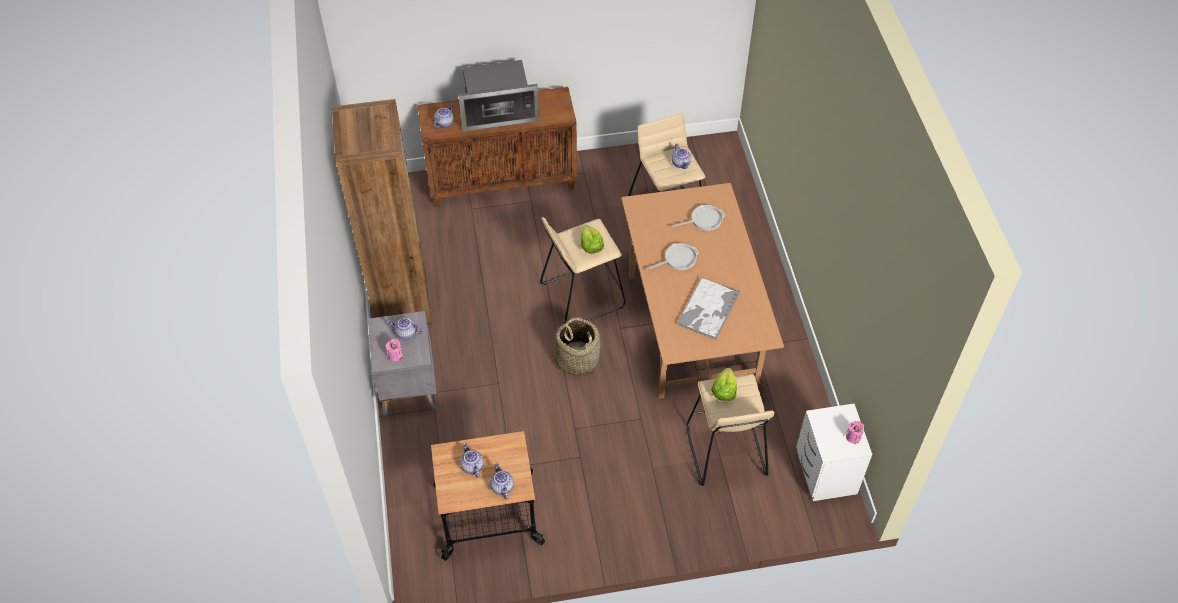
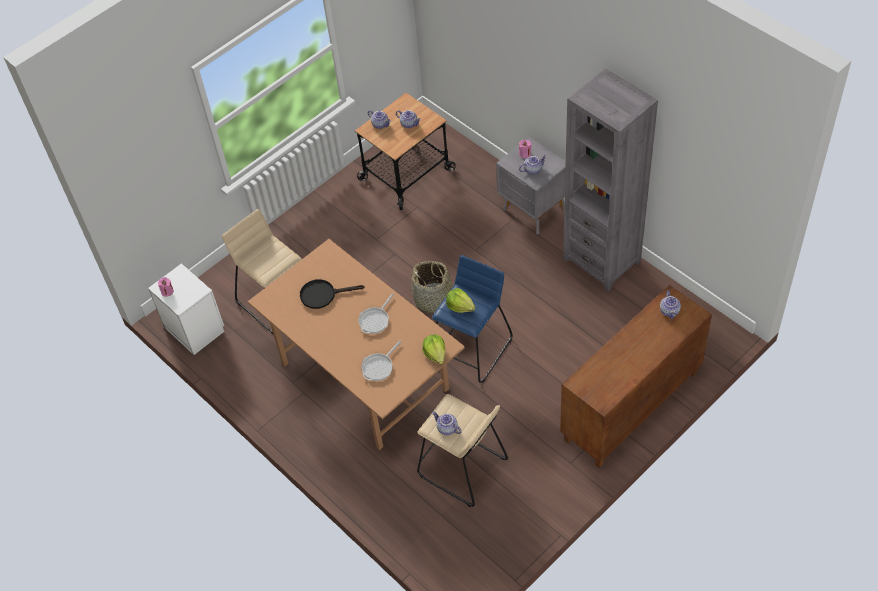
camera: 150 degrees right, 0 degrees up
(401, 302) = (602, 260): brown bookcase -> grey bookcase
(498, 112) = (637, 350): microwave -> none
(582, 295) = (472, 349): beige stool -> blue stool
(708, 309) = (323, 294): tray -> black frying pan
(724, 391) = (277, 260): lettuce -> lettuce (435, 354)

